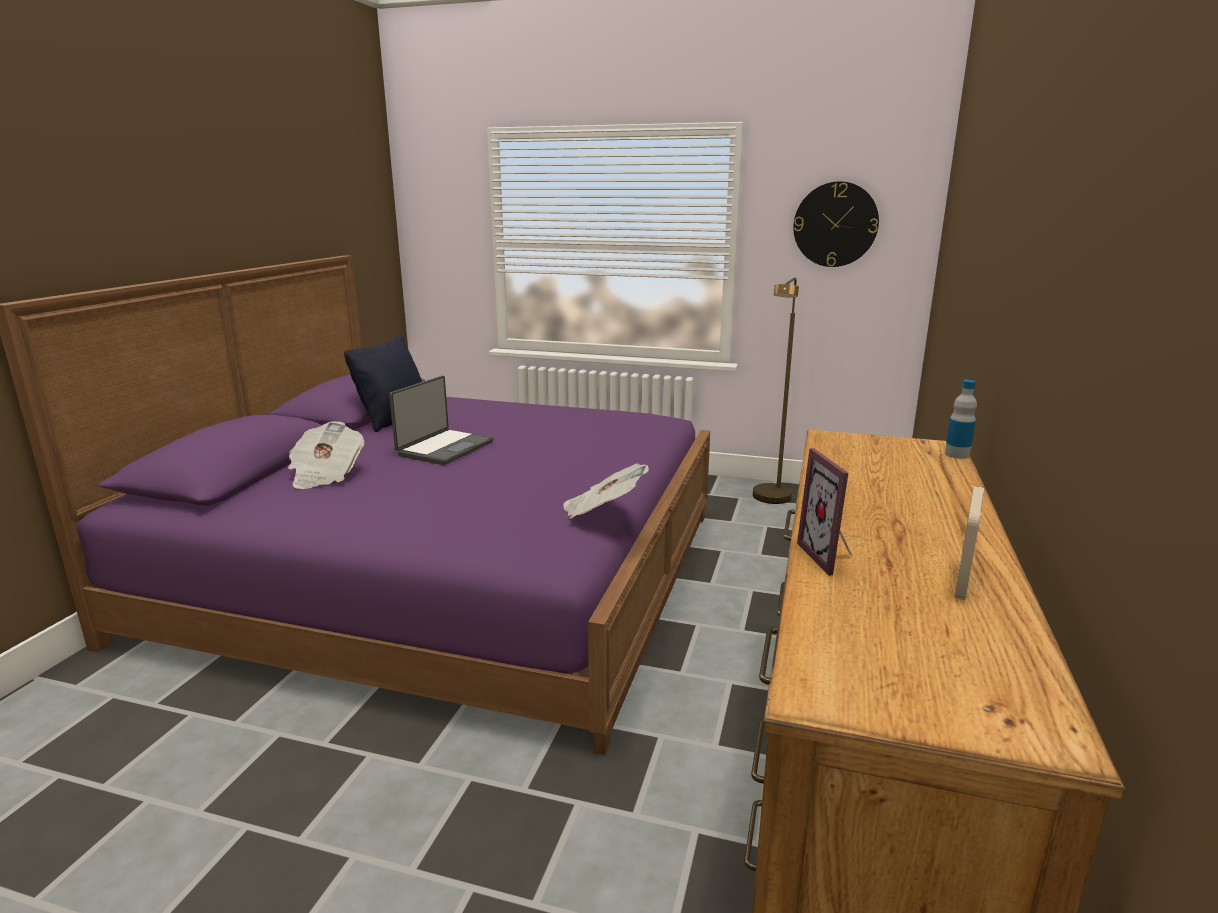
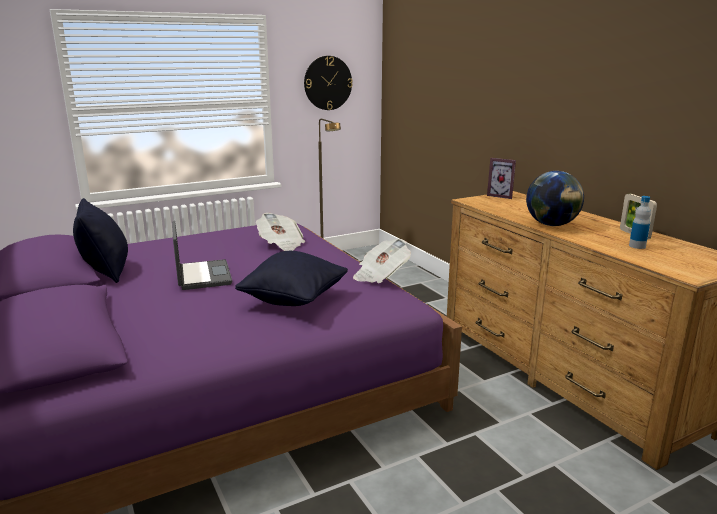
camera: 45 degrees left, 0 degrees up
(325, 475) = (161, 317): newspaper -> newspaper (281, 244)
(452, 503) = (294, 300): none -> black pillow
(831, 557) = (590, 240): picture frame -> picture frame (501, 196)
(845, 511) = (551, 225): none -> globe
(956, 454) = (524, 195): bottle -> bottle (637, 246)

